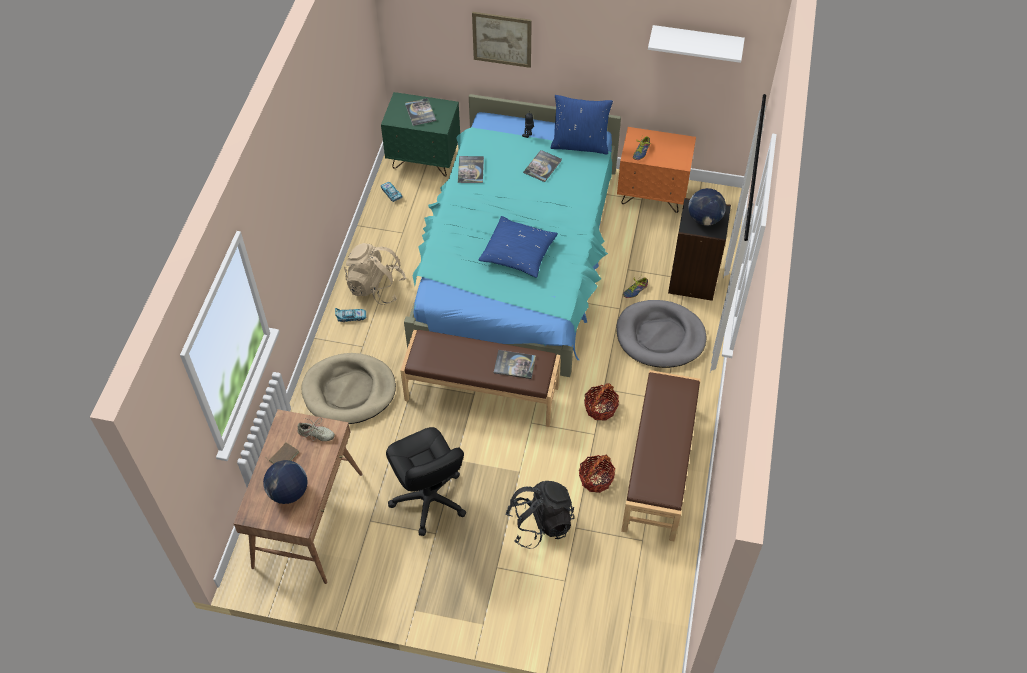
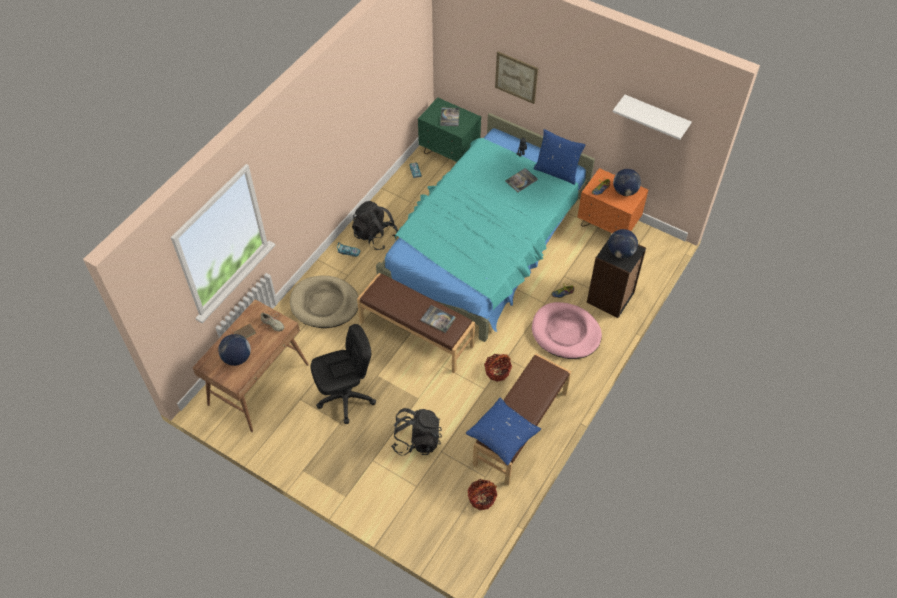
camera: 20 degrees right, 0 degrees up
(376, 287) = (375, 236): beige backpack -> black backpack
(428, 500) = (346, 397): black office chair -> black office chair turned 105 degrees counterclockwise
(470, 170) = (467, 169): book -> none
(518, 253) = (474, 239): blue pillow -> blue pillow (503, 435)
(596, 479) = (471, 421): basket -> basket (481, 498)
(660, 336) = (565, 333): grey dog bed -> pink dog bed
(670, 146) = (625, 191): none -> globe

